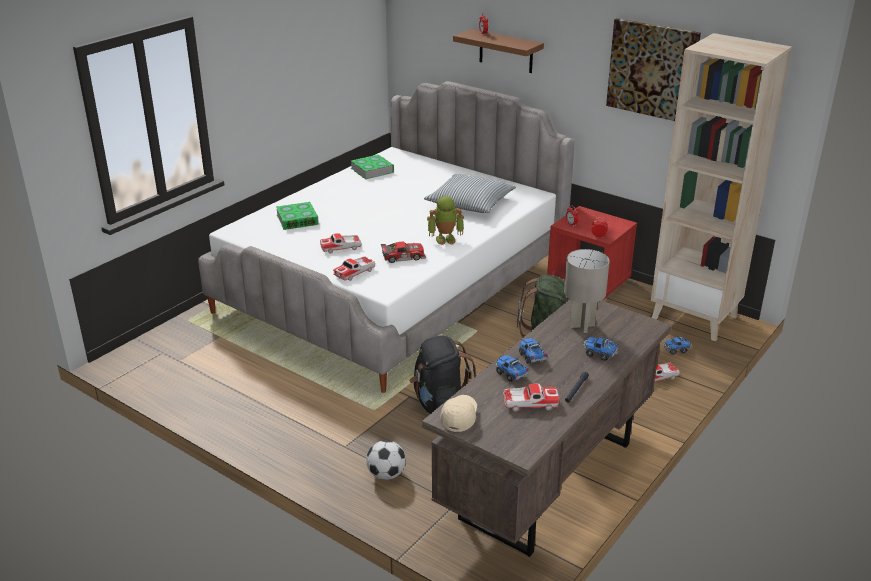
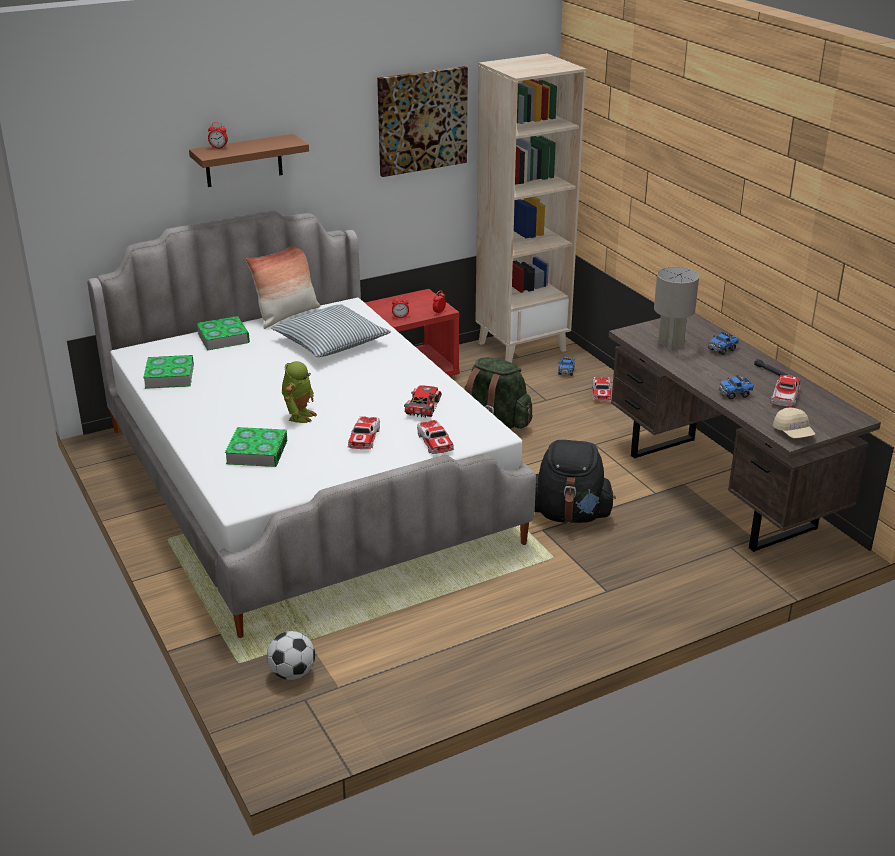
camera: 65 degrees left, 0 degrees up
(386, 475) = (668, 576): football -> football (293, 673)
(440, 170) = (223, 338): none -> book
(445, 239) = (404, 375): toy robot -> toy robot (299, 415)
(459, 417) = (793, 433): beige cap -> beige cap turned 150 degrees counterclockwise
(495, 179) = (287, 315): none -> pillow
(532, 357) = (711, 378): toy truck -> none

